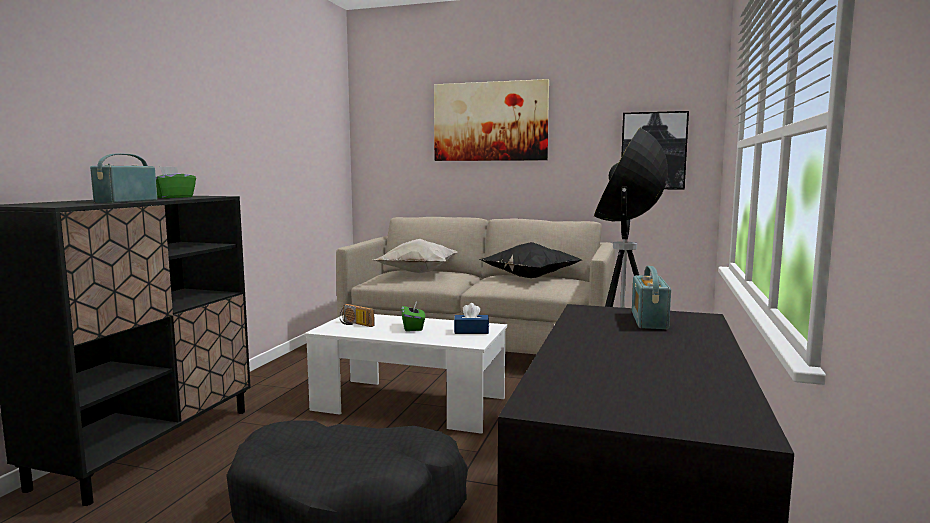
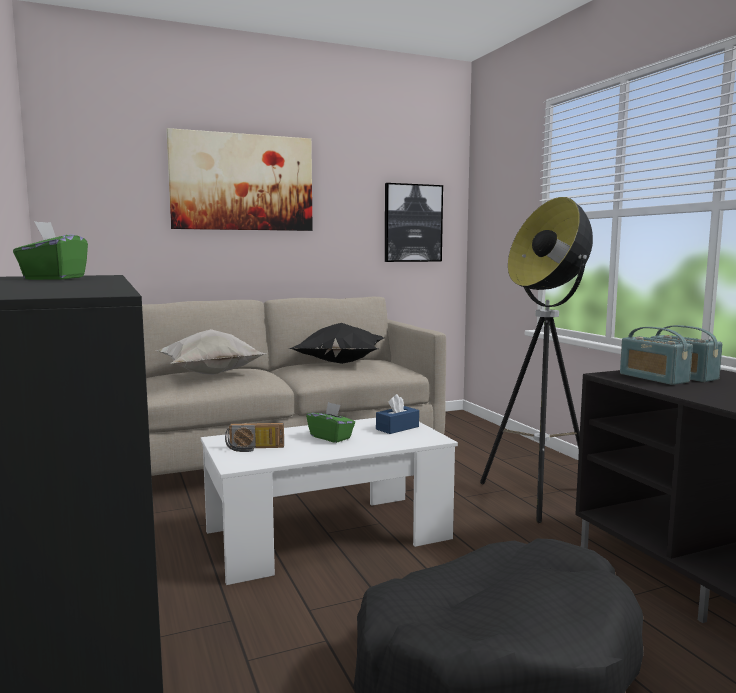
camera: 40 degrees left, 0 degrees up
(126, 201) = (85, 284): radio -> radio (653, 378)

